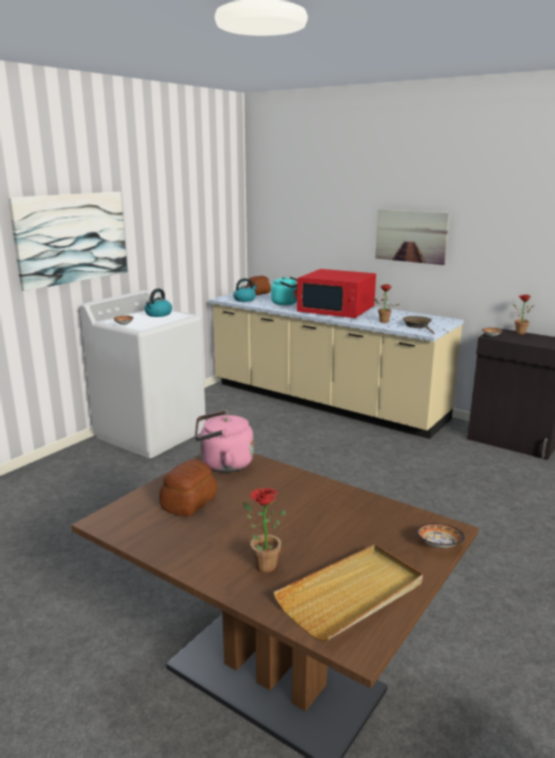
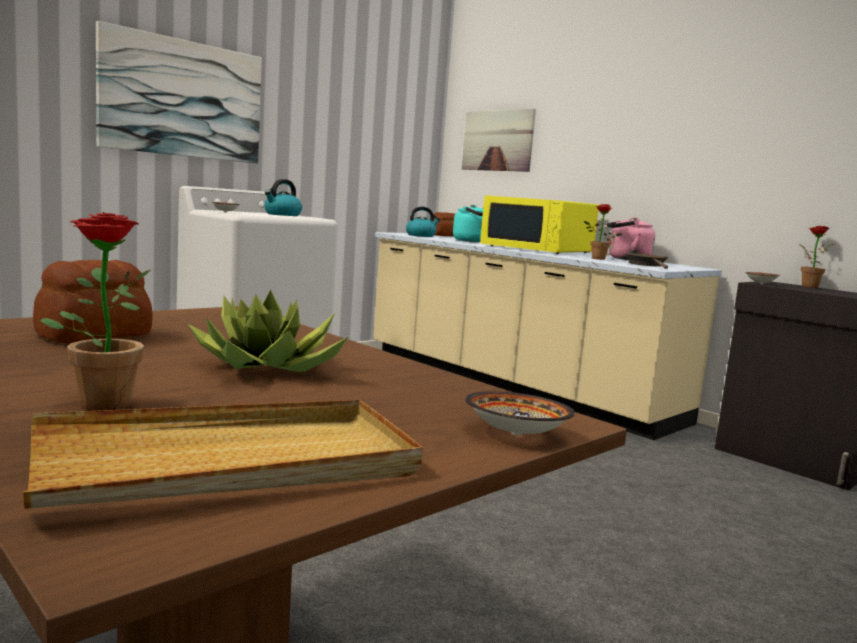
camera: 10 degrees right, 10 degrees down
(223, 464) = (214, 318): pink kettle -> pink kettle (626, 259)
(298, 513) = (268, 367): none -> potted plant
(337, 310) = (538, 249): red microwave -> yellow microwave
(411, 236) = (652, 151): picture -> picture (497, 140)

